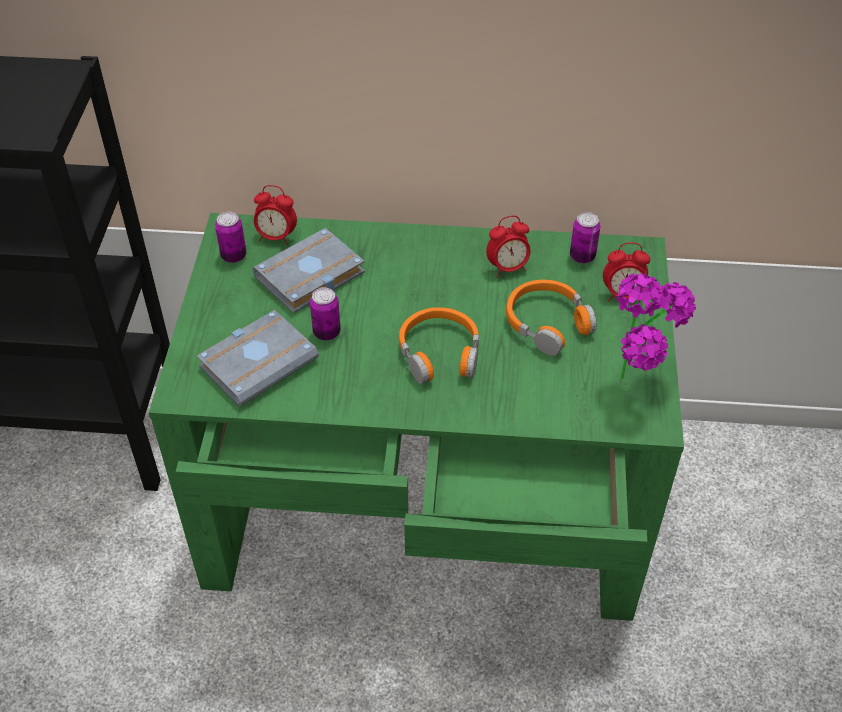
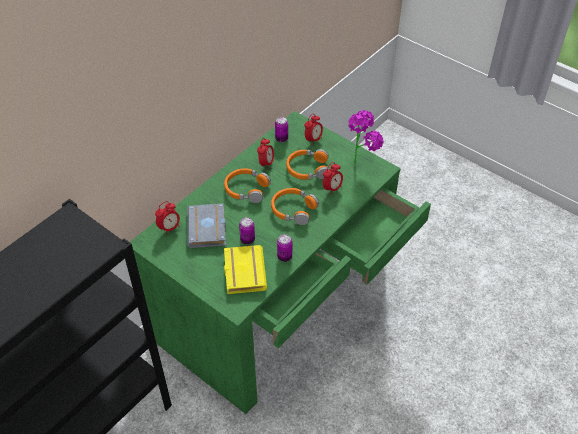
camera: 55 degrees left, 0 degrees up
(233, 256) = (166, 249): can -> can (284, 257)
(259, 361) = (243, 271): grey book -> yellow book
(430, 275) = (246, 189): none -> orange headphones
(534, 377) = (332, 189): none -> alarm clock

